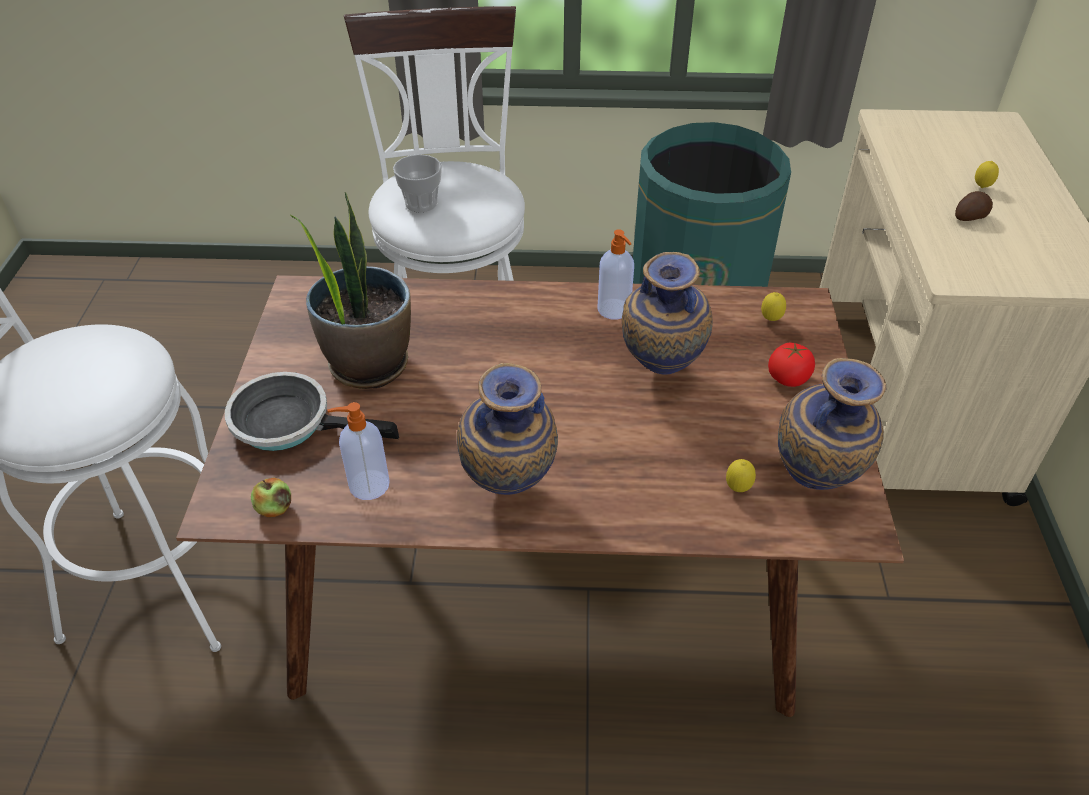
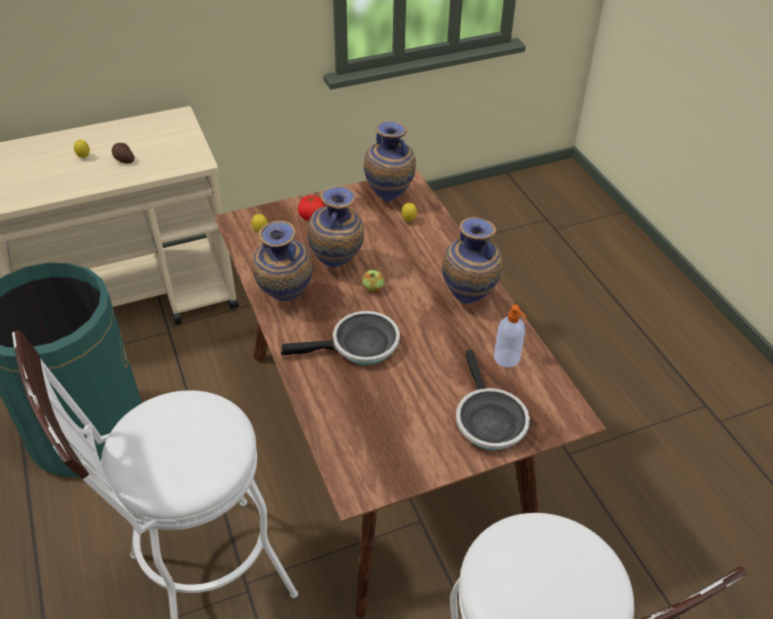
camera: 115 degrees left, 0 degrees up
(274, 508) = (553, 392): apple -> apple (373, 288)
(368, 364) = (409, 405): potted plant -> none
(421, 203) = (201, 451): cup -> none
(491, 350) = (359, 346): none -> frying pan
(614, 310) = (284, 300): soap dispenser -> vase

